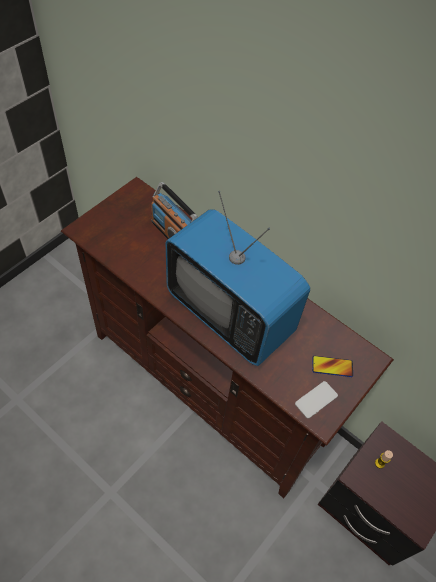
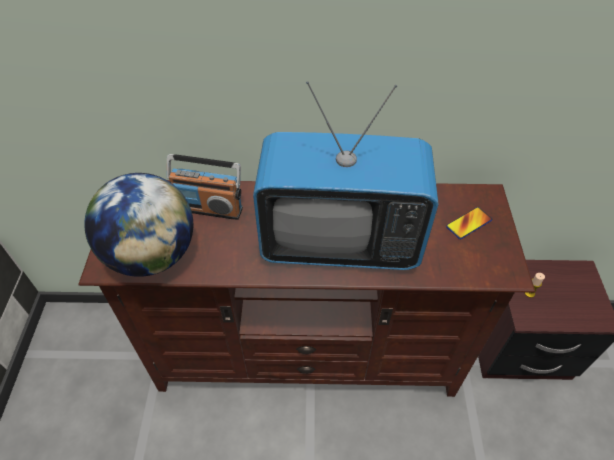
camera: 35 degrees left, 5 degrees down
(112, 241) = (152, 255): none -> globe
(316, 400) = (487, 260): phone -> none

